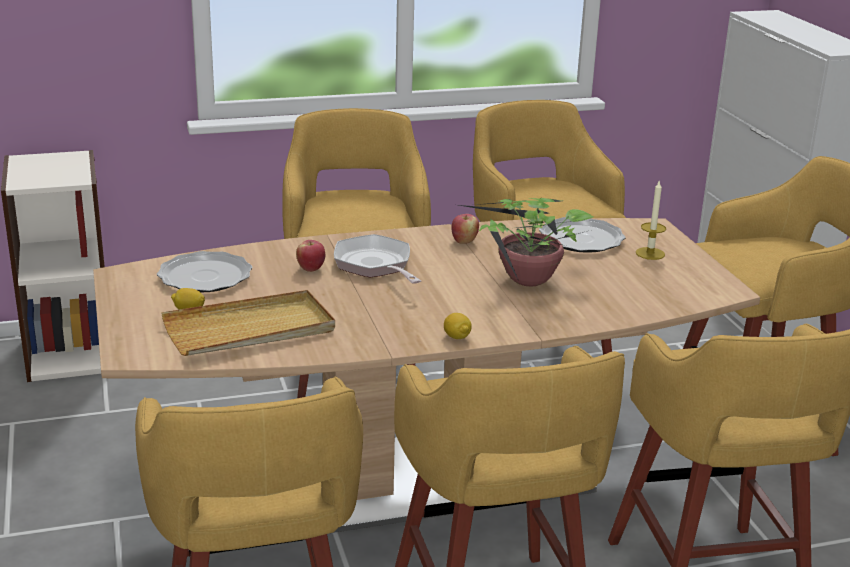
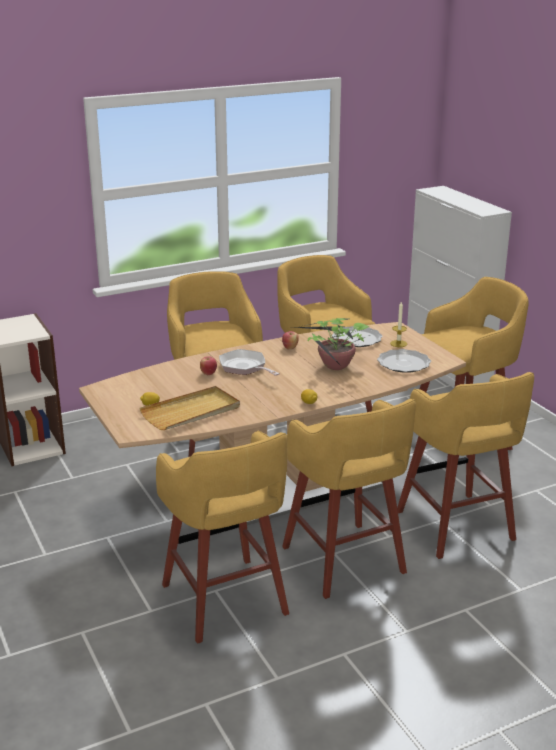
camera: 10 degrees left, 0 degrees up
(205, 276) = (149, 384): plate -> plate (404, 363)

